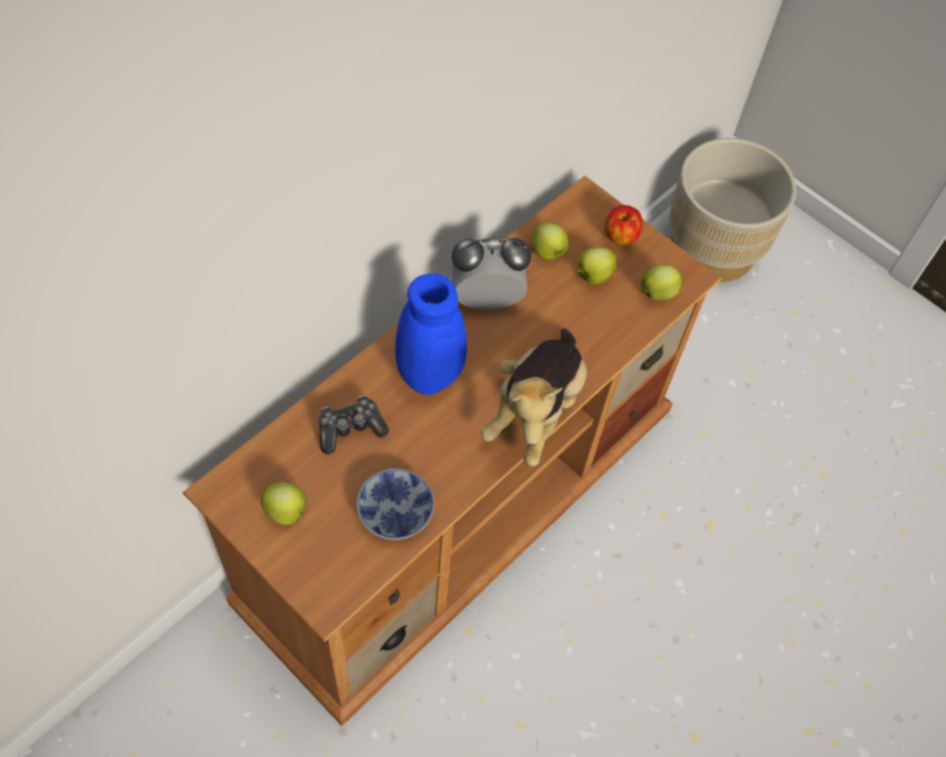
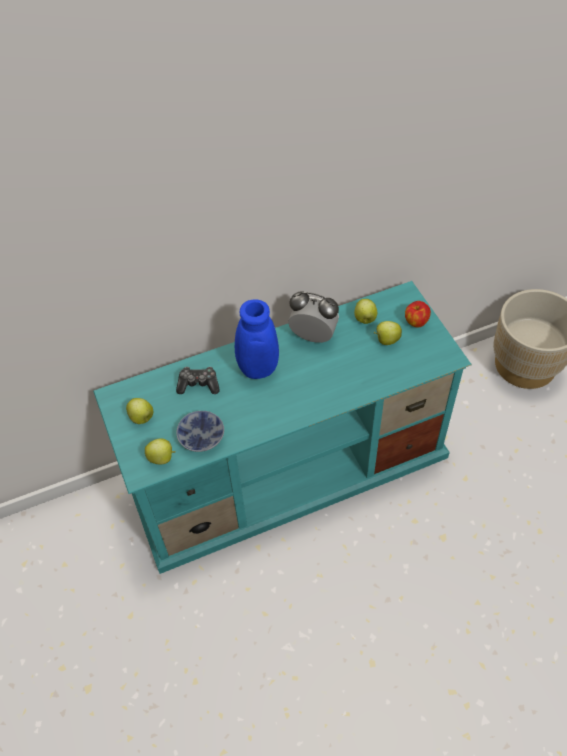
camera: 30 degrees right, 5 degrees down
(462, 497) = (290, 467): brown tv stand -> turquoise tv stand
(535, 410) = (311, 406): plush toy -> none
(658, 293) = (424, 361): apple -> apple (162, 458)

